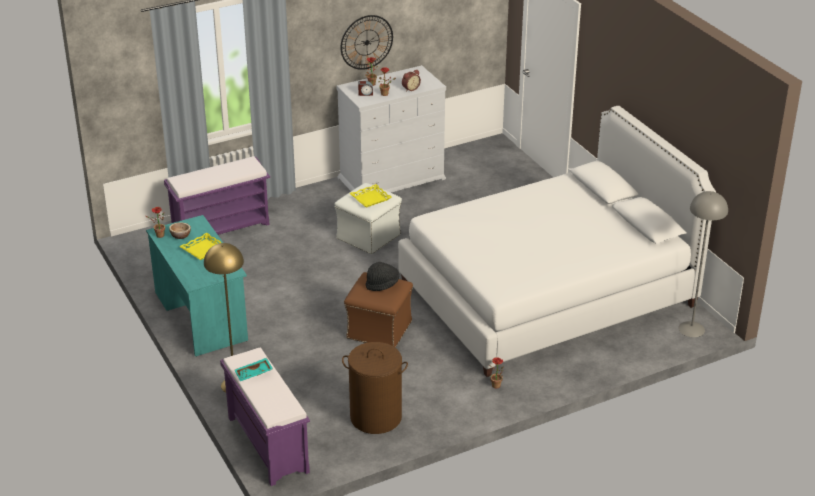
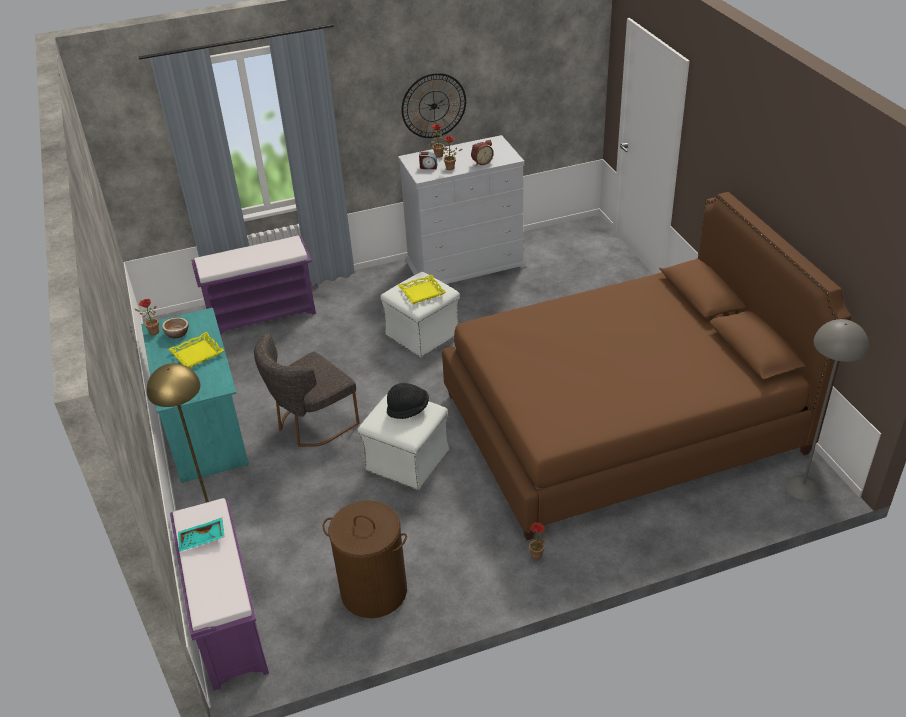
camera: 10 degrees right, 5 degrees up
(292, 309) = (311, 424): none -> grey chair
(378, 329) = (406, 460): brown ottoman -> white ottoman
(547, 293) = (621, 422): white bed -> brown bed

